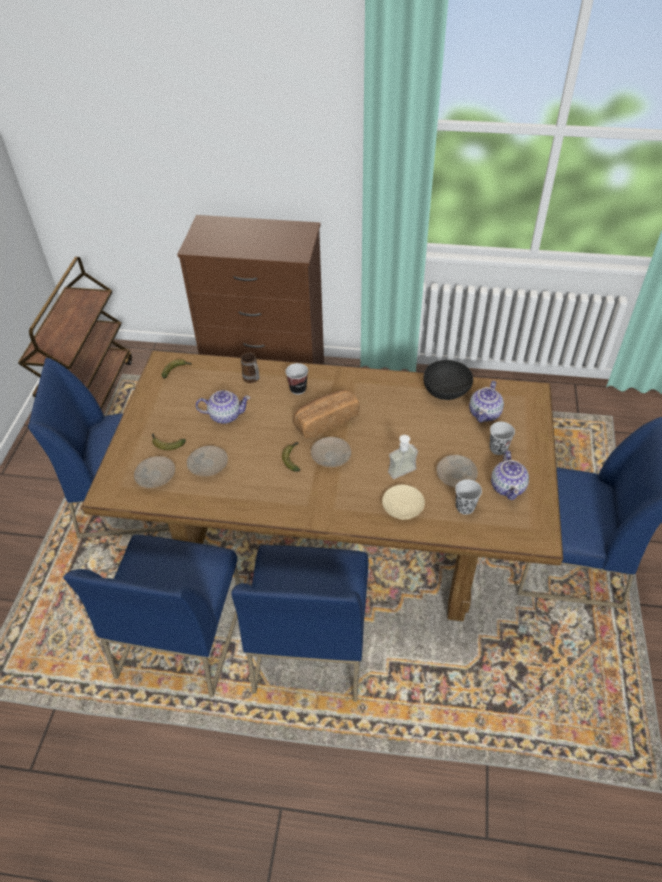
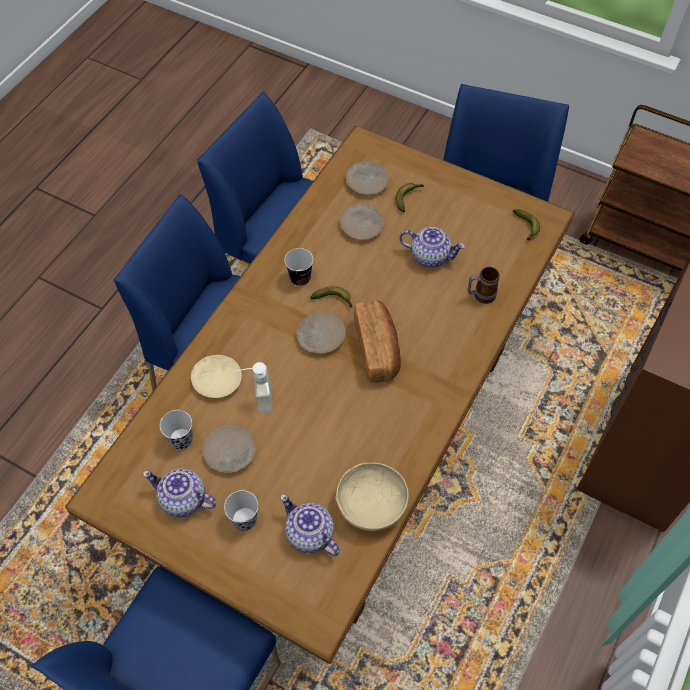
camera: 110 degrees right, 10 degrees up
(225, 415) = (429, 256): teapot -> teapot turned 90 degrees counterclockwise
(298, 389) = (445, 337): cup -> cup (300, 278)
(446, 391) = (371, 506): black bowl -> beige bowl

